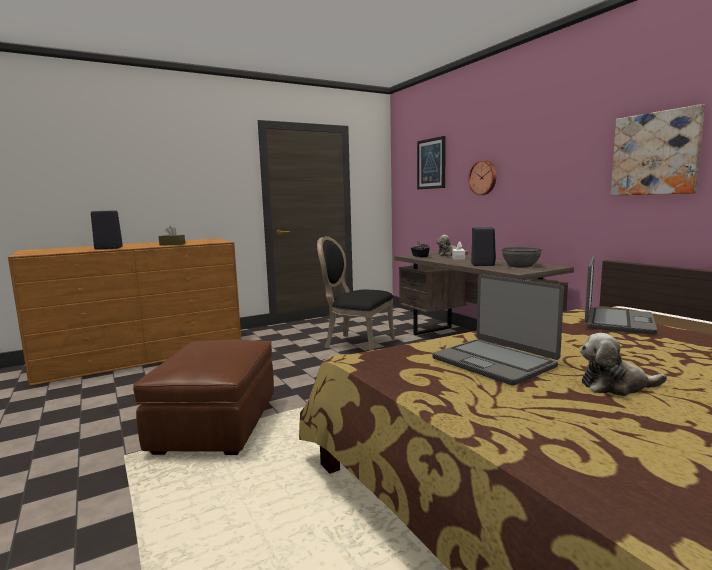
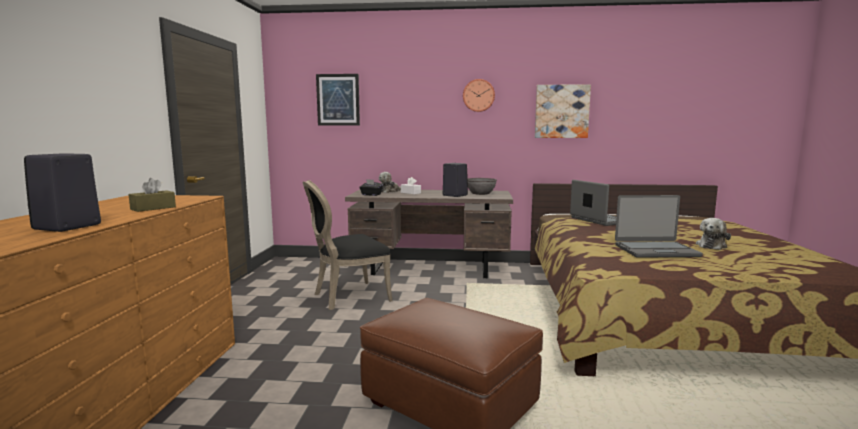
camera: 55 degrees left, 0 degrees up
(483, 177) = (411, 118): wall clock -> wall clock (478, 95)

